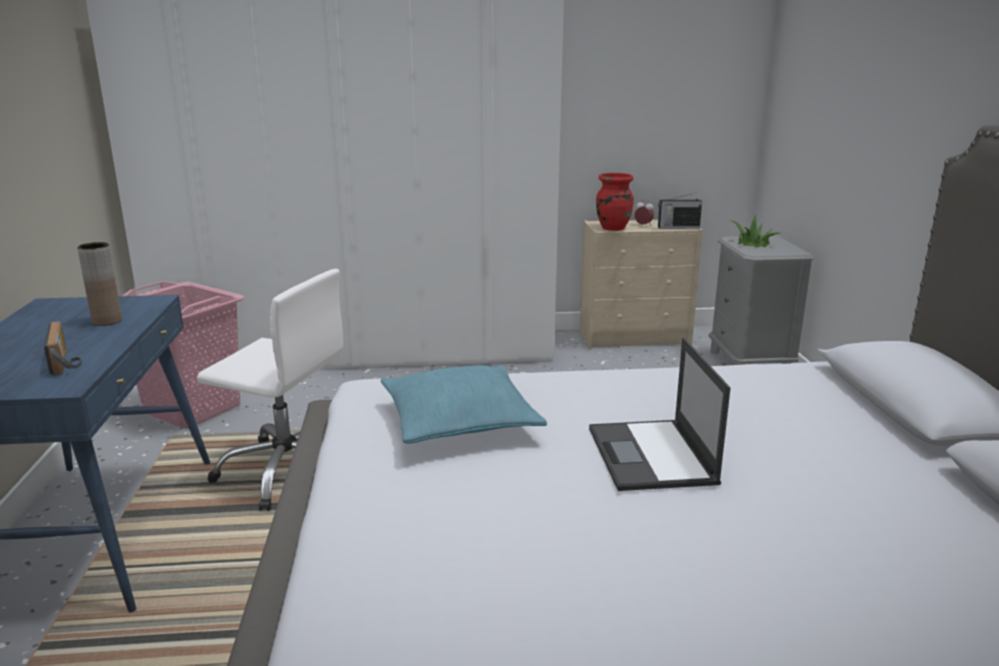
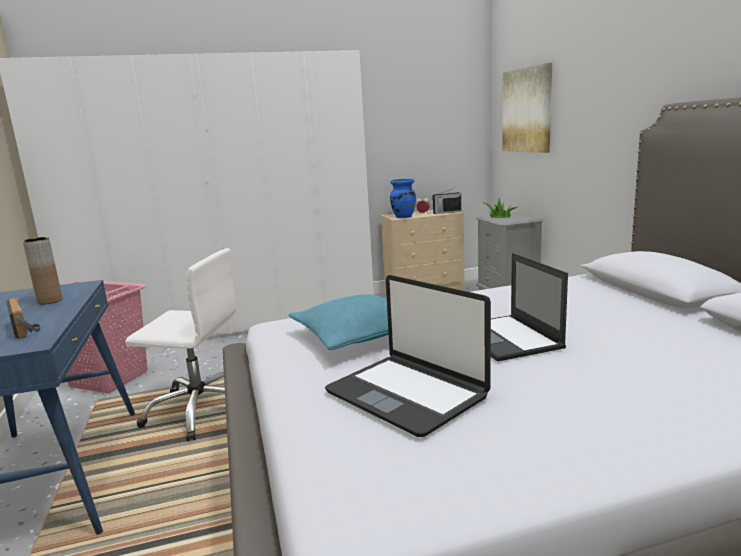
camera: 10 degrees left, 5 degrees down
(479, 520) = (407, 394): none -> laptop
(612, 228) = (403, 217): red vase -> blue vase
(814, 88) = (527, 110): none -> picture

